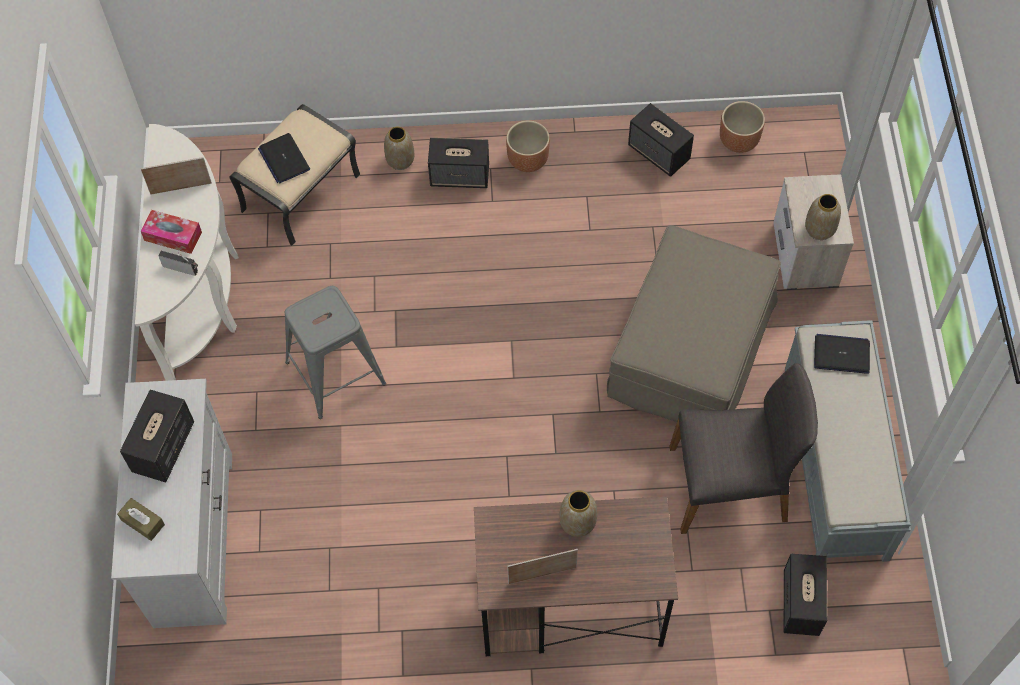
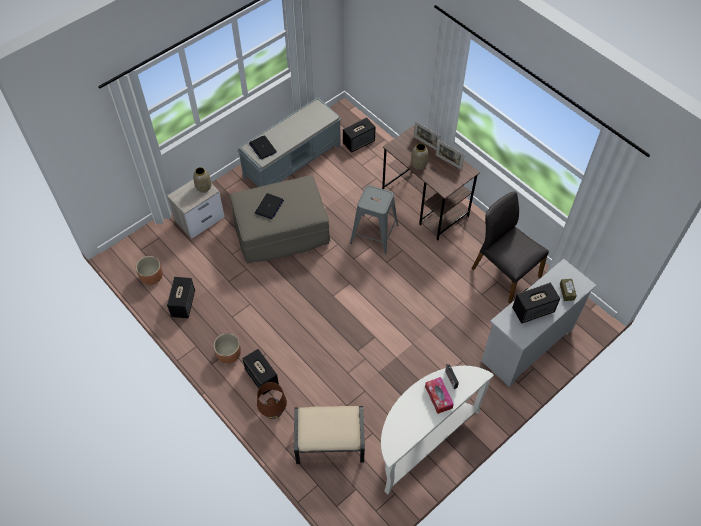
camera: 130 degrees left, 5 degrees down
(181, 188) = (411, 416): picture frame -> picture frame (426, 144)
(284, 159) = (336, 423): laptop -> laptop (269, 207)
(335, 373) = (408, 350): grey stool -> grey stool (374, 234)
(400, 160) = (273, 411): vase -> brown table lamp
(730, 485) = (331, 186): grey chair -> grey chair (505, 272)

